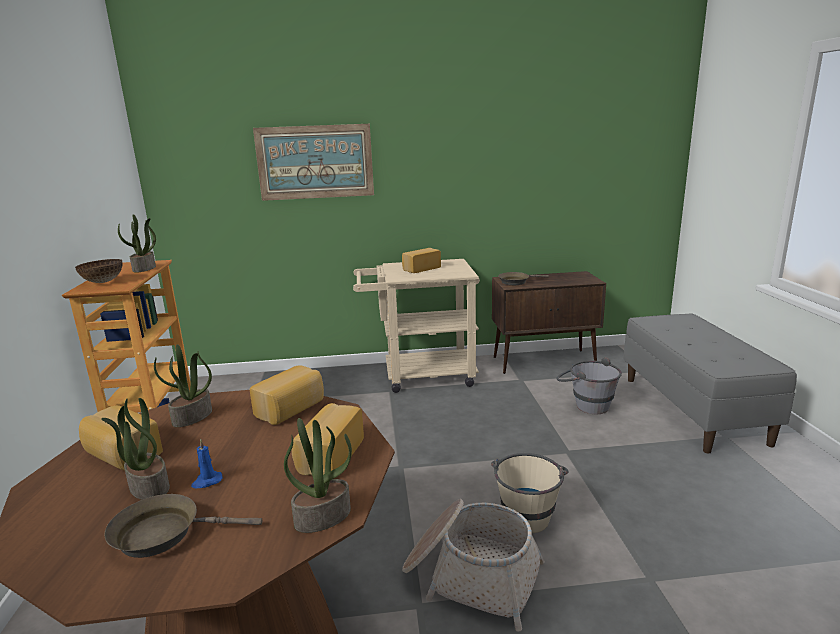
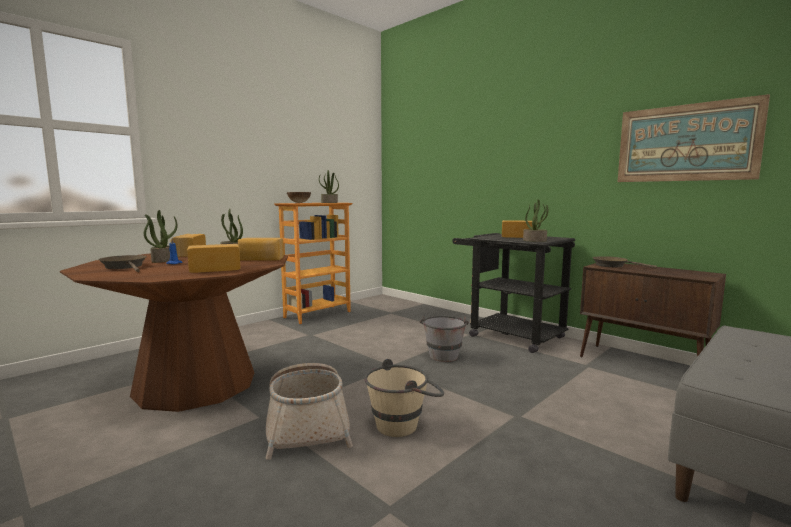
camera: 50 degrees right, 10 degrees down
(315, 162) = (469, 150): picture -> picture (685, 143)
(323, 516) = (151, 277): potted plant -> potted plant (535, 241)
(420, 375) = (508, 335): beige cart -> black cart
(586, 404) = (614, 402): grey bucket -> grey bucket (443, 354)

